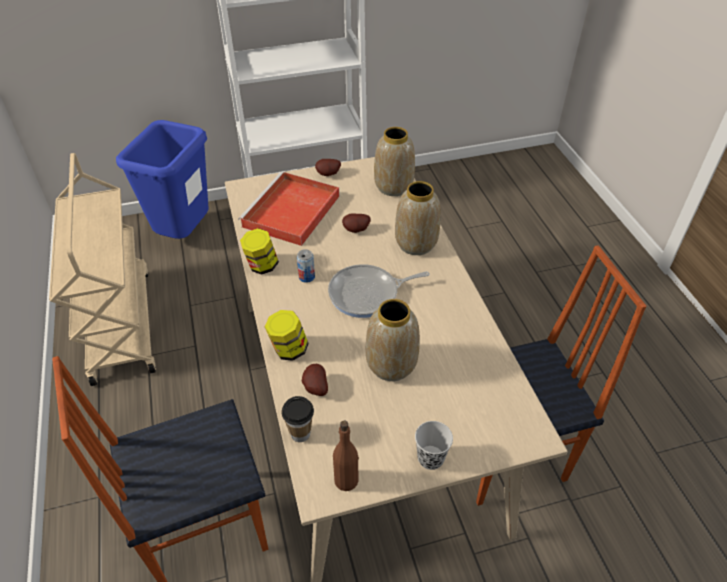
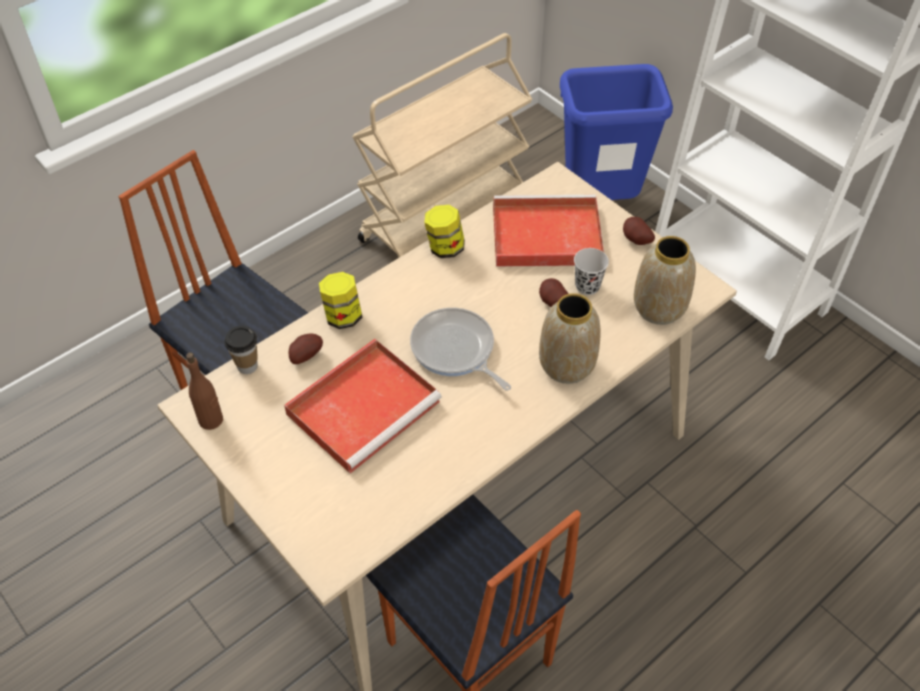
camera: 65 degrees right, 5 degrees up
(306, 277) = (450, 290): can -> none
(390, 364) = (365, 406): vase -> red tray
(430, 458) = (261, 479): black cup -> black cup (587, 286)

